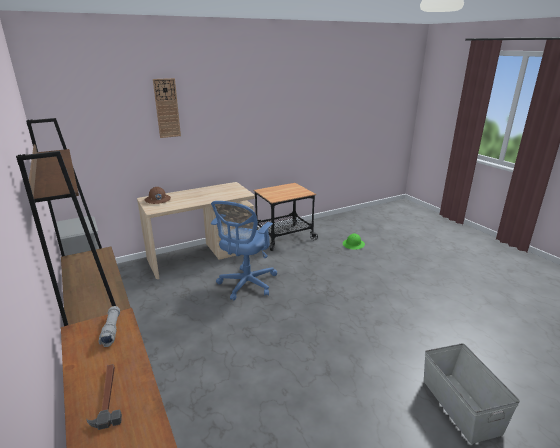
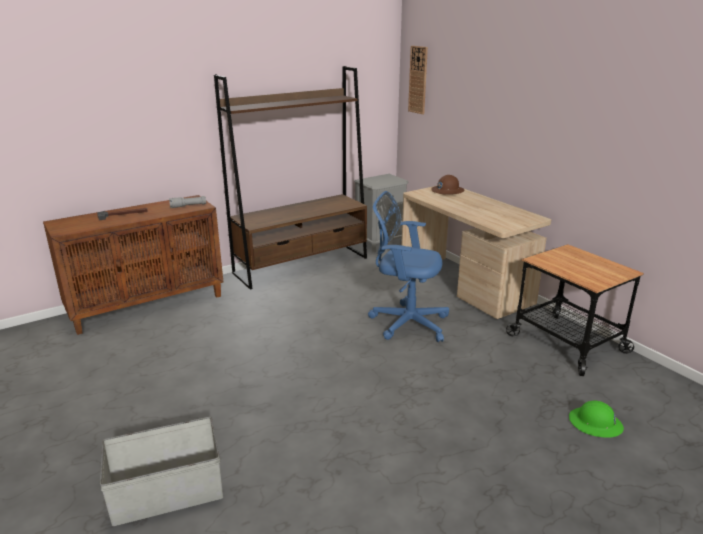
camera: 85 degrees right, 0 degrees up
(167, 108) = (495, 85): wall clock -> wall clock (418, 80)

